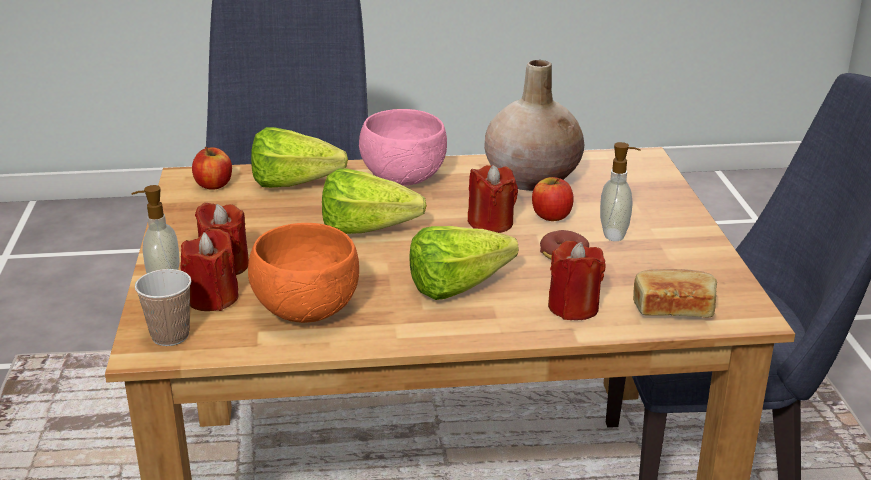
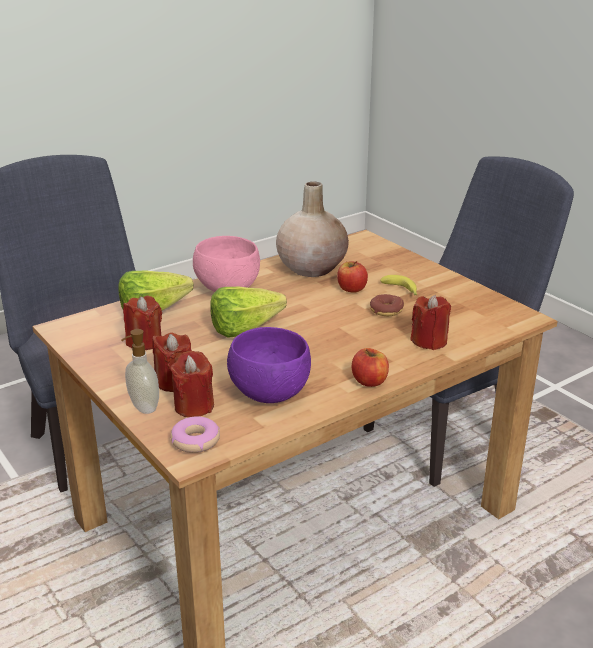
camera: 30 degrees left, 0 degrees up
(170, 336) = (195, 441): cup -> donut
(213, 185) = (91, 328): apple -> apple (369, 381)
(306, 312) = (270, 394): orange bowl -> purple bowl
(466, 286) = (353, 347): lettuce -> none
(491, 223) = (320, 303): red candle -> red candle (144, 342)
(615, 234) = (401, 290): soap dispenser -> banana
(673, 308) = (483, 325): bread -> none

